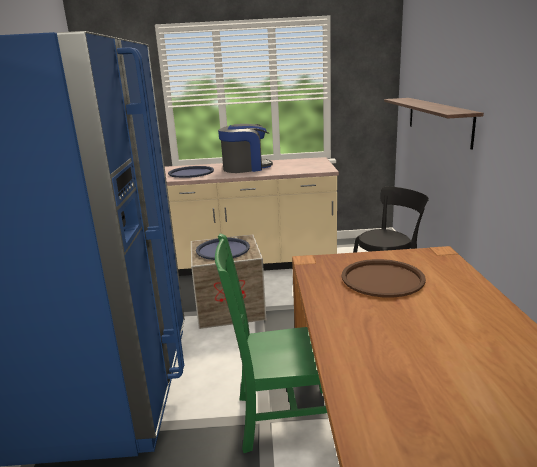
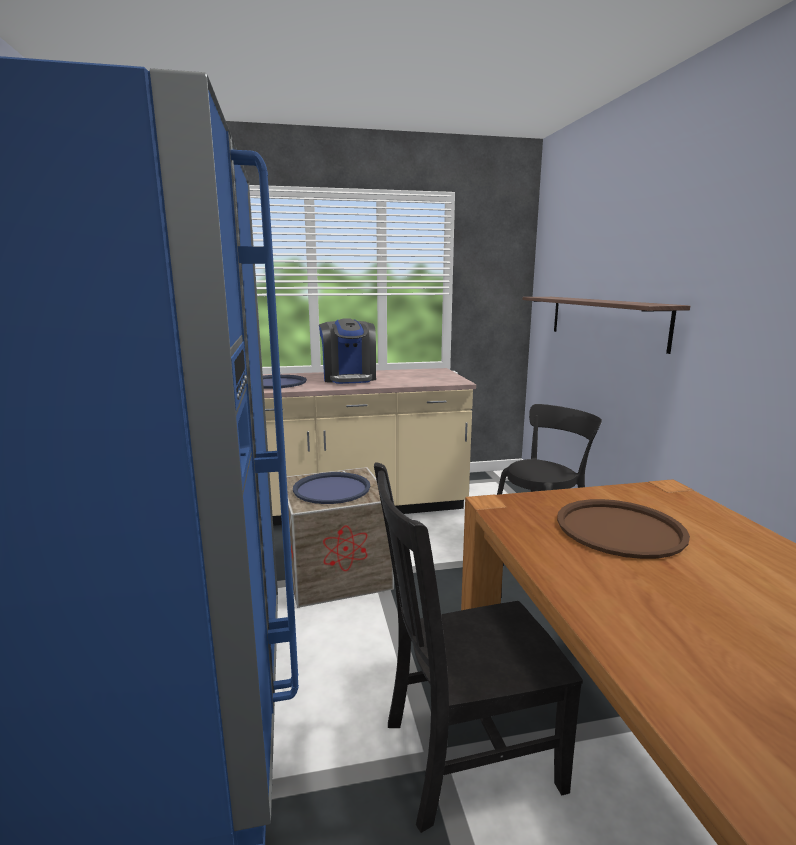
camera: 10 degrees left, 5 degrees down
(246, 168) = (349, 378): coffee machine -> coffee machine turned 105 degrees clockwise
(283, 418) = (465, 755): green chair -> black chair

